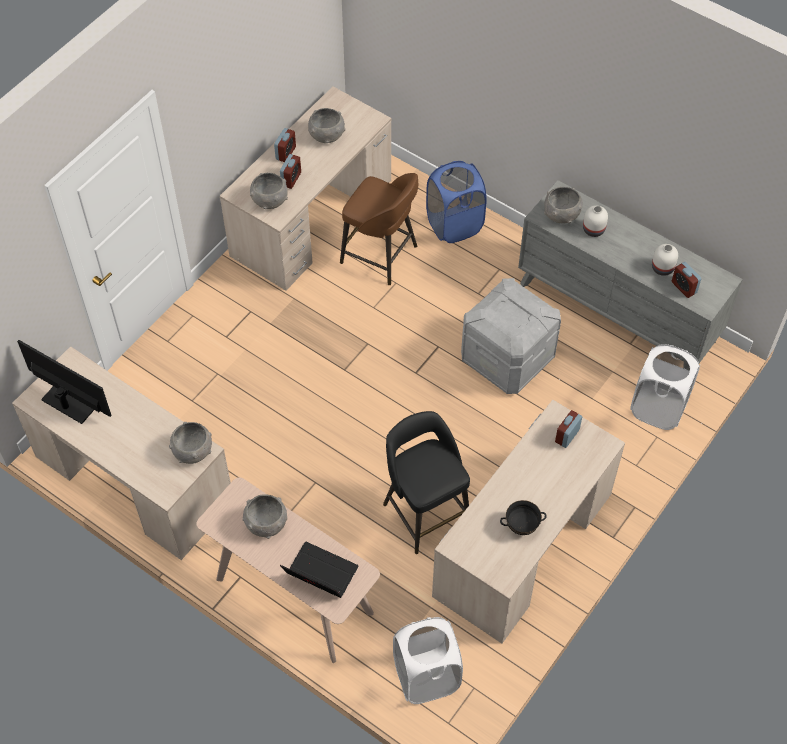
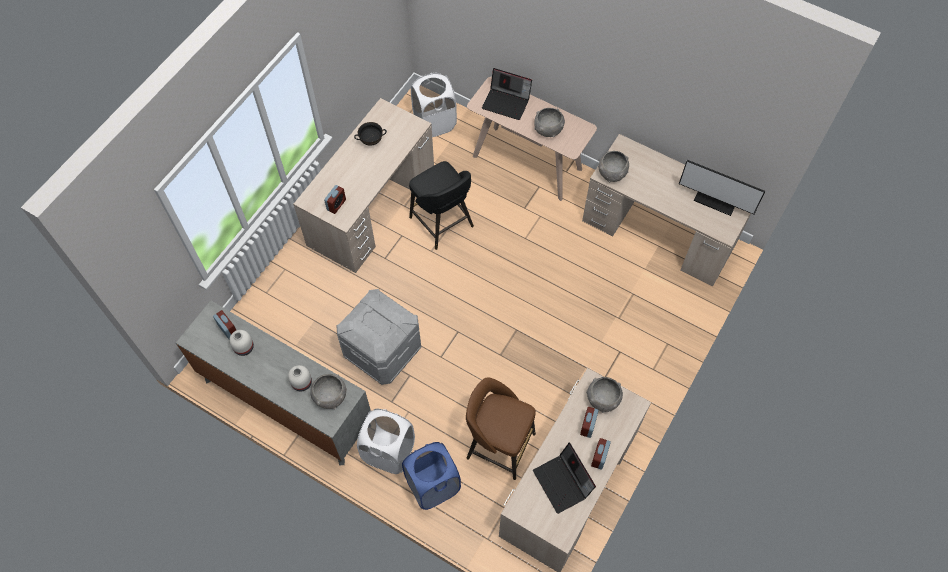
camera: 175 degrees right, 5 degrees up
(326, 136) = (563, 483): grey bowl -> laptop
(658, 408) = (262, 316): white laundry basket -> white laundry basket (389, 452)

